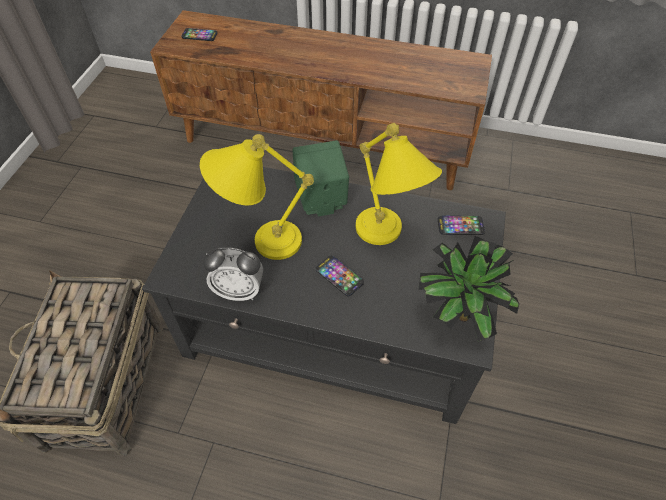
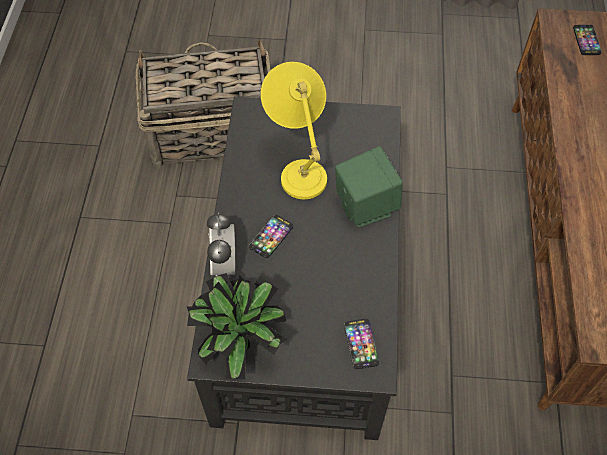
camera: 80 degrees right, 5 degrees up
(239, 291) = (241, 163): alarm clock -> alarm clock (224, 263)
(387, 239) = (326, 273): yellow table lamp -> none

